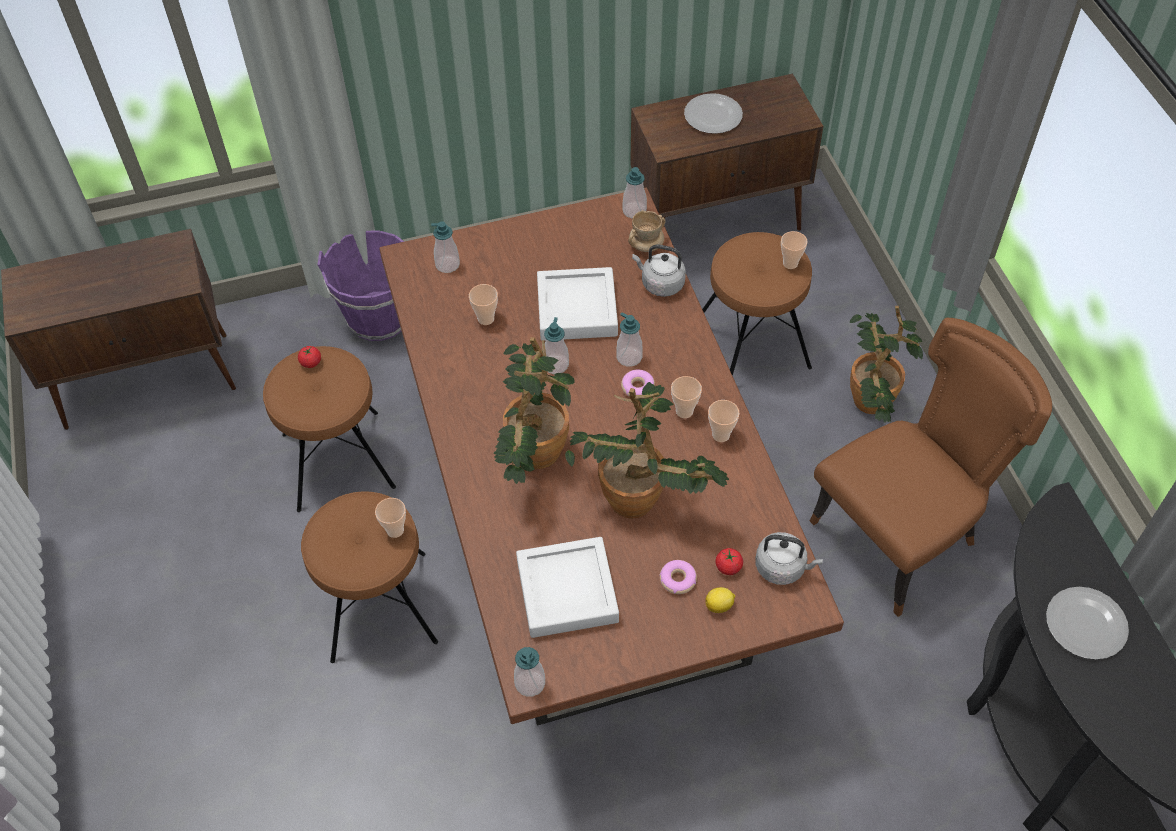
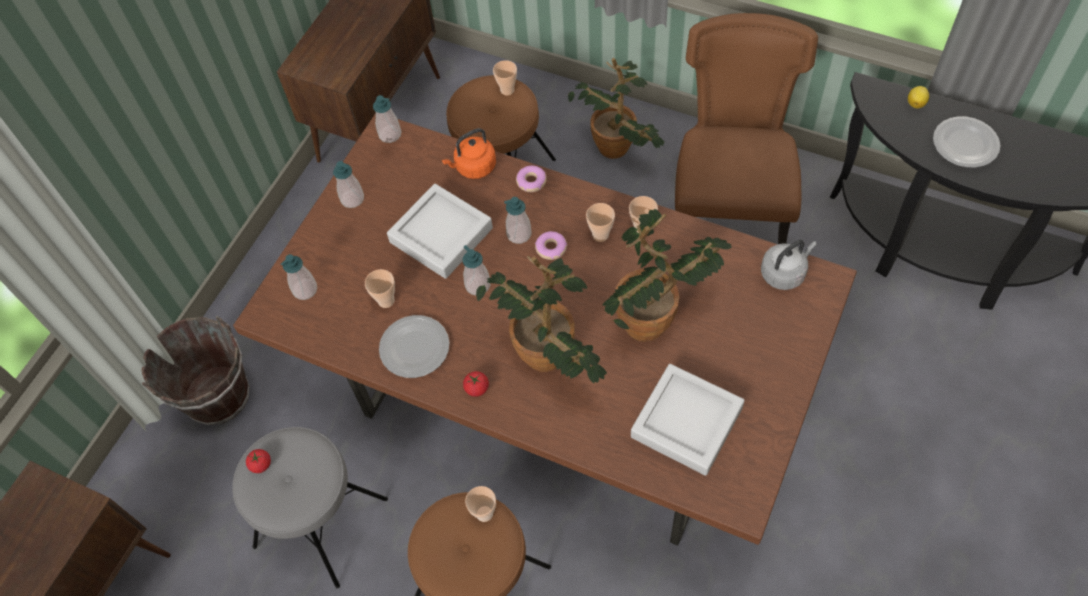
camera: 45 degrees left, 5 degrees up
(338, 460) = (321, 522): brown stool -> grey stool
(379, 317) = (218, 395): purple bucket -> brown bucket
(530, 683) = (744, 504): soap dispenser -> soap dispenser (352, 199)
(646, 245) = (430, 150): beige mug -> none
(660, 283) = (473, 167): grey kettle -> orange kettle
(677, 579) = (738, 344): donut -> donut (531, 182)
(712, 116) = (342, 31): plate -> plate (413, 348)
(719, 606) = (782, 333): lemon -> lemon (916, 103)
(728, 567) = (755, 305): tomato -> tomato (477, 388)

